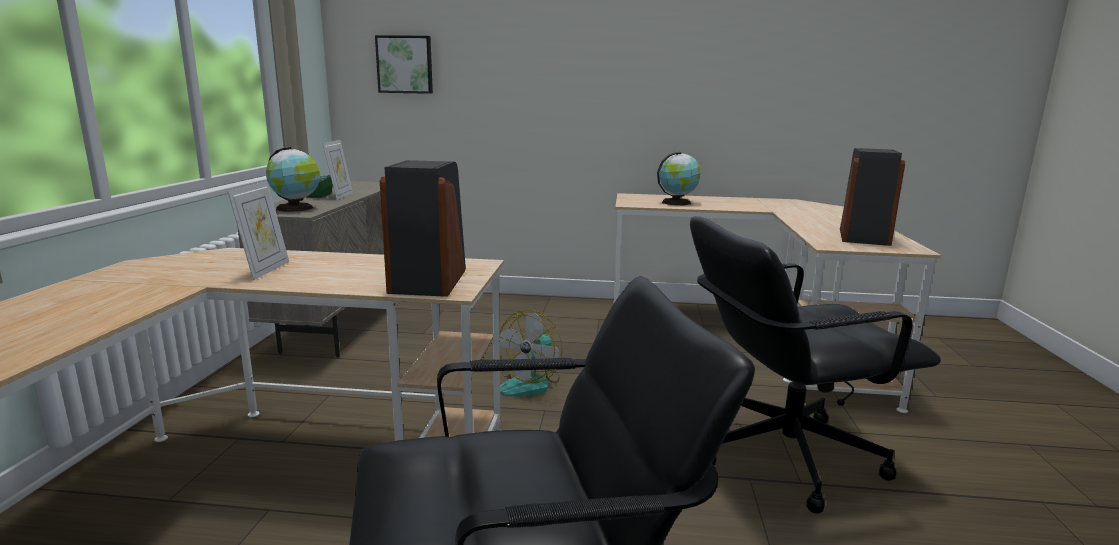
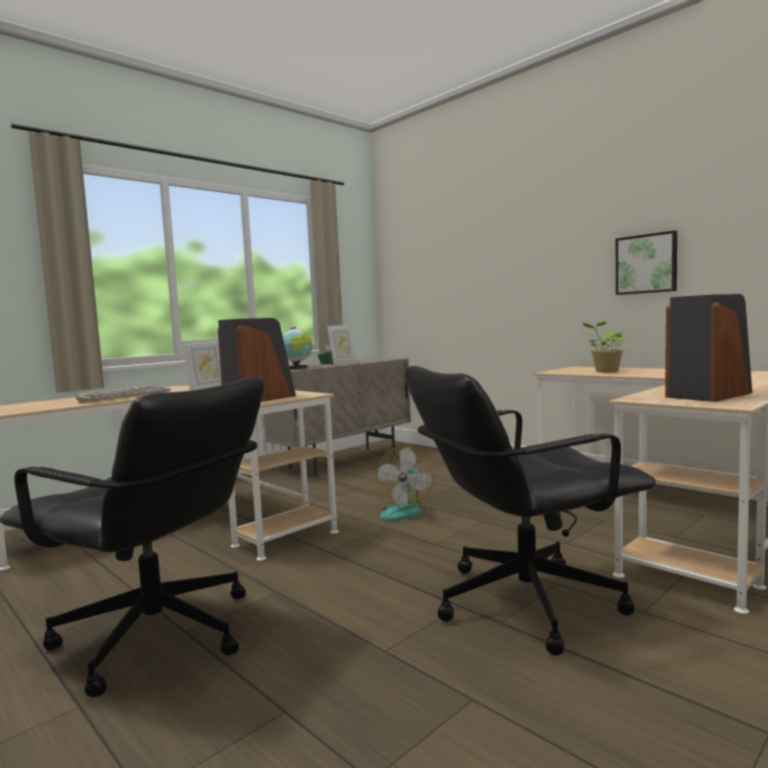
camera: 40 degrees right, 10 degrees down
(118, 301) = (124, 397): none -> keyboard
(405, 64) = (420, 270): picture -> picture (646, 264)
(530, 383) = (404, 511): fan -> fan turned 45 degrees counterclockwise
(677, 202) = (605, 371): globe -> potted plant
(784, 454) = (524, 602): black office chair -> black office chair turned 45 degrees counterclockwise

